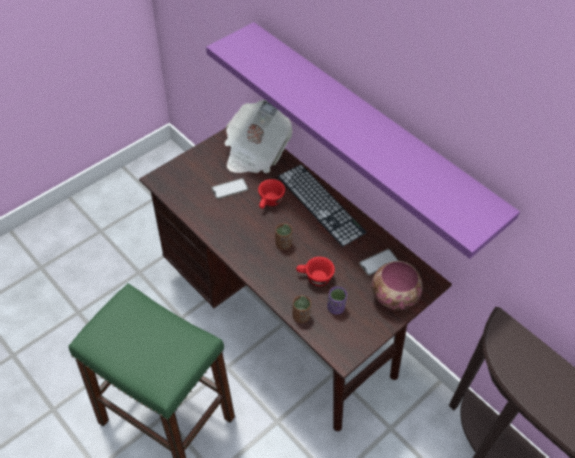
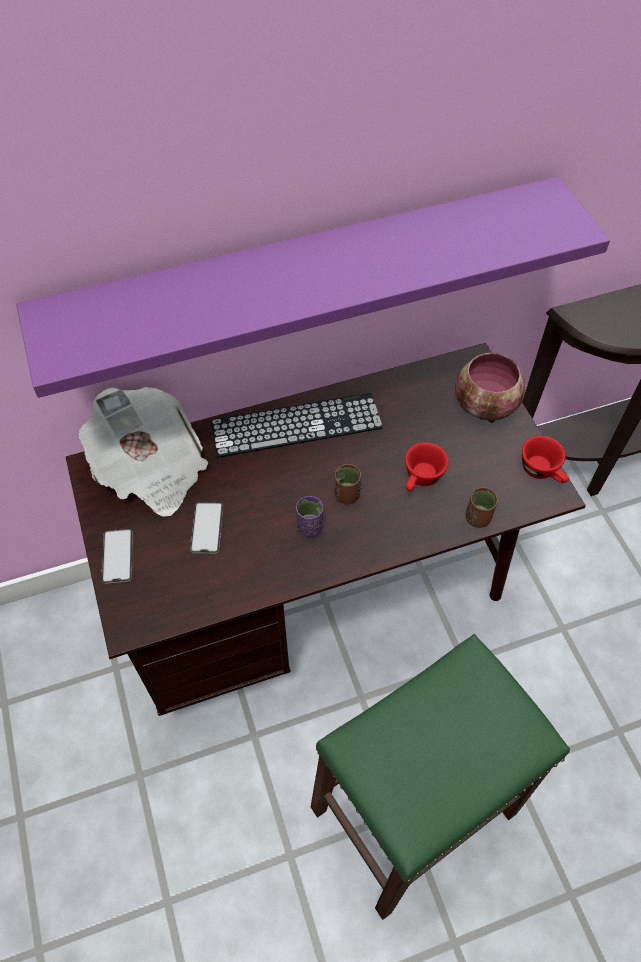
camera: 65 degrees left, 5 degrees up
(269, 202) = (262, 485): red cup -> red cup (542, 471)
(336, 308) = (478, 473): purple cup -> purple cup (310, 526)
(378, 262) = (424, 400): phone -> phone (117, 556)

